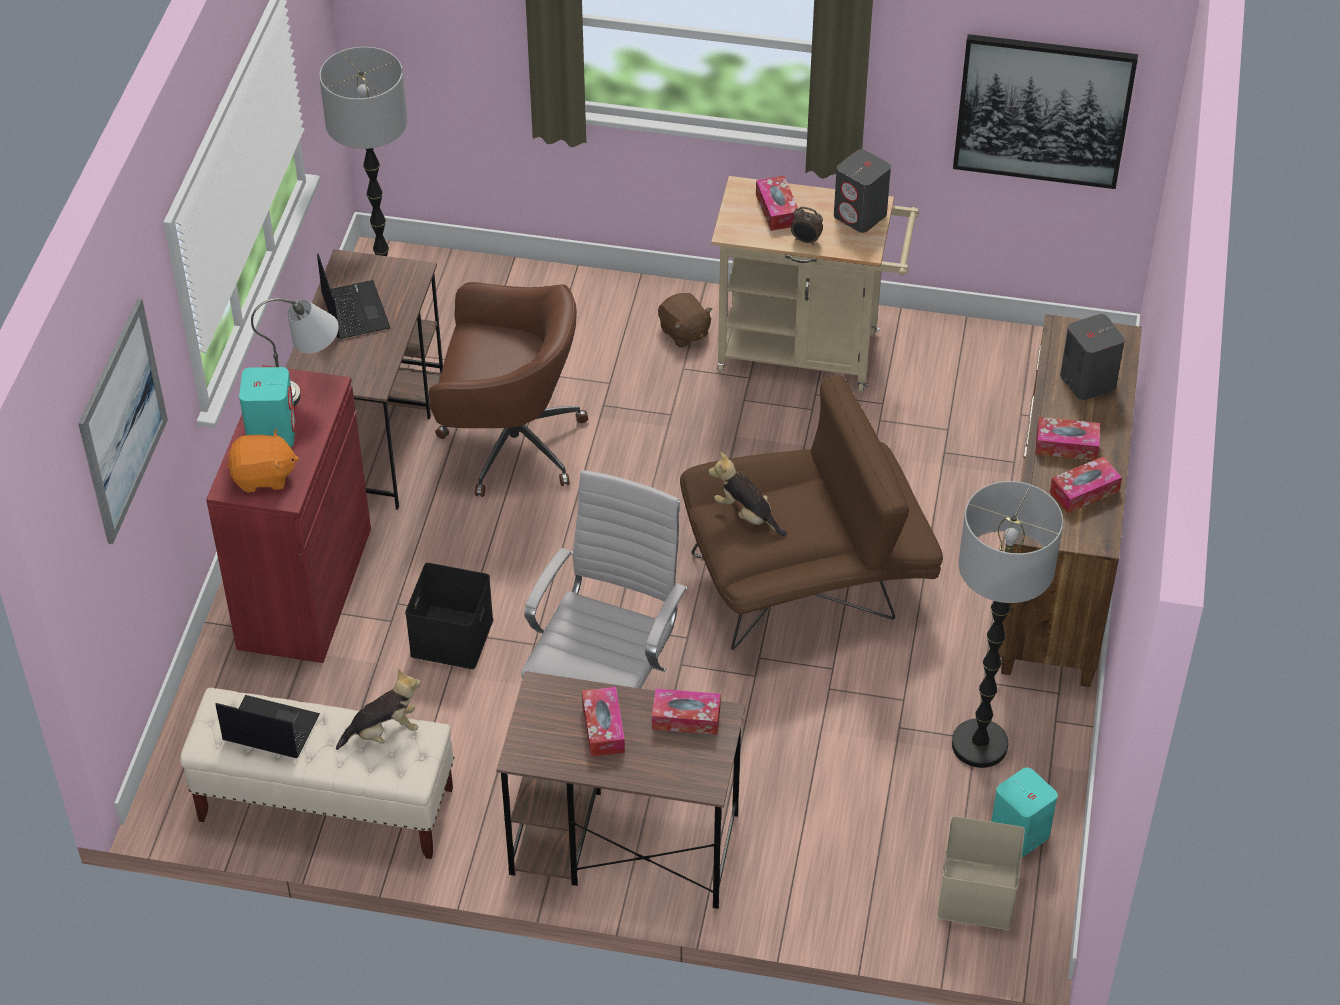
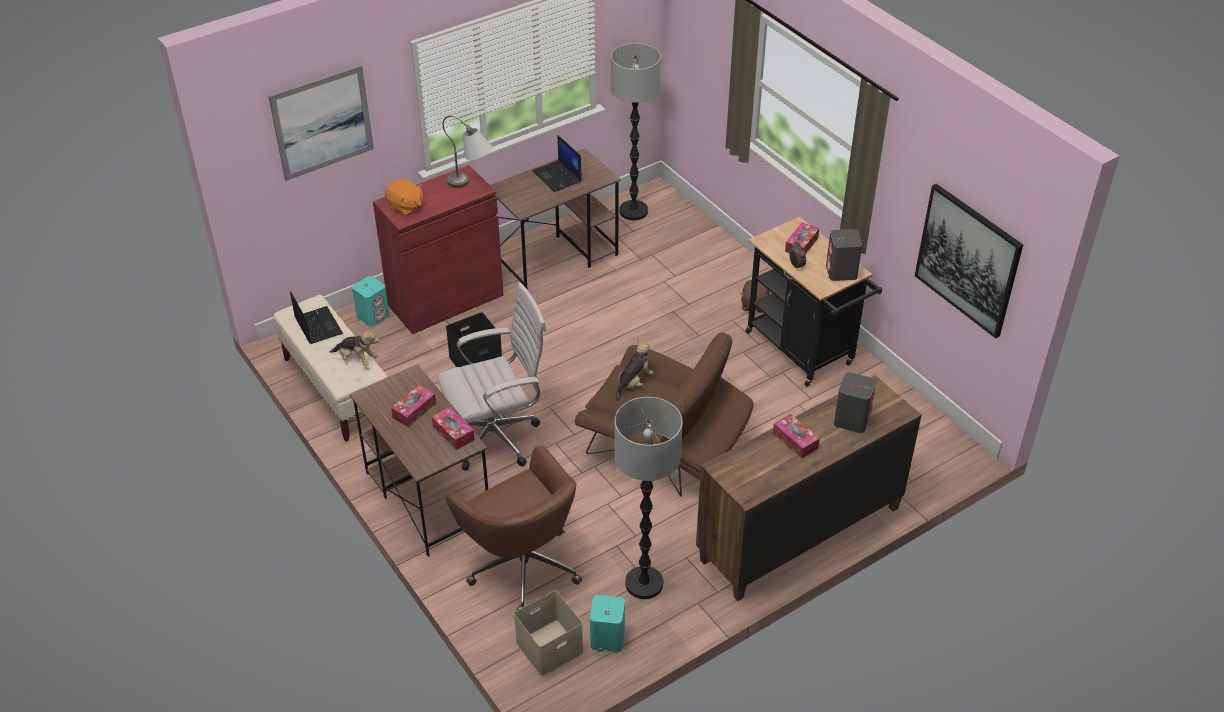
camera: 45 degrees right, 5 degrees down
(272, 432) = (434, 192): turquoise speaker -> turquoise speaker (373, 316)
(354, 310) = (558, 176): laptop -> laptop turned 120 degrees clockwise
(509, 443) = (608, 299): brown office chair -> brown office chair (522, 565)
(746, 515) = (634, 383): plush toy -> plush toy turned 45 degrees clockwise
(808, 353) = (804, 352): beige cart -> black cart
(1084, 491) = (773, 468): tissue box -> none

